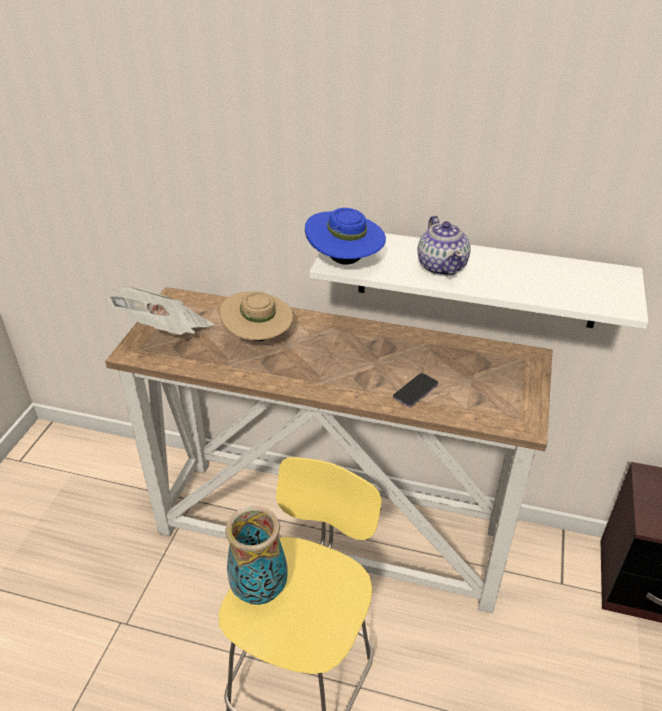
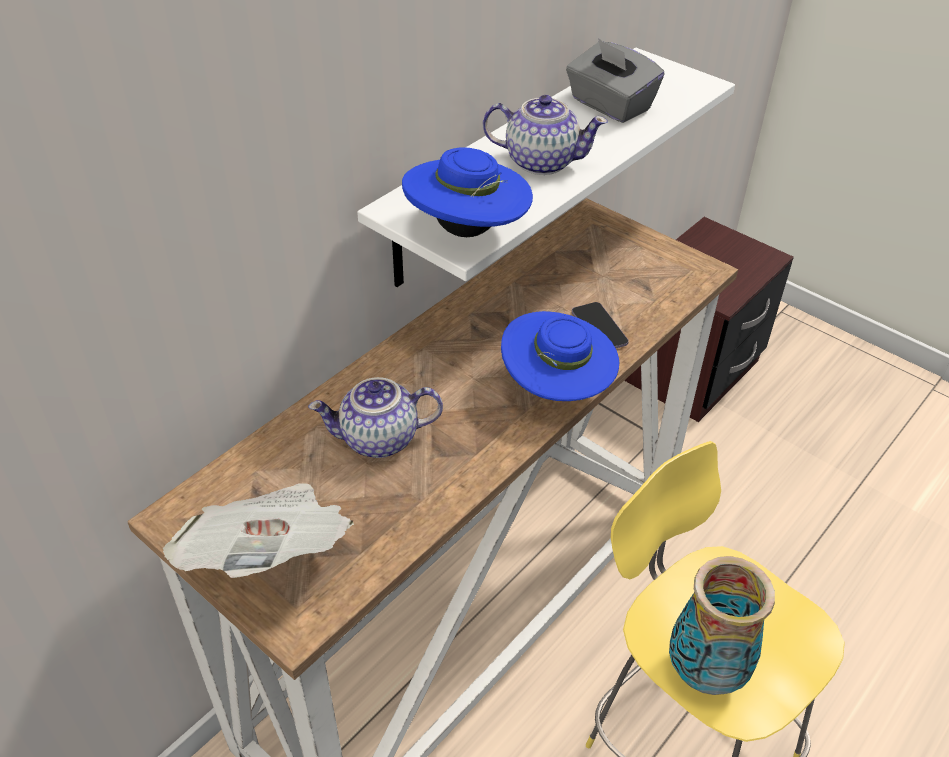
camera: 65 degrees left, 5 degrees up
(258, 337) = (379, 440): beige hat -> teapot
(346, 388) = (557, 388): none -> blue hat
(541, 275) = (609, 105): none -> grey tissue box

